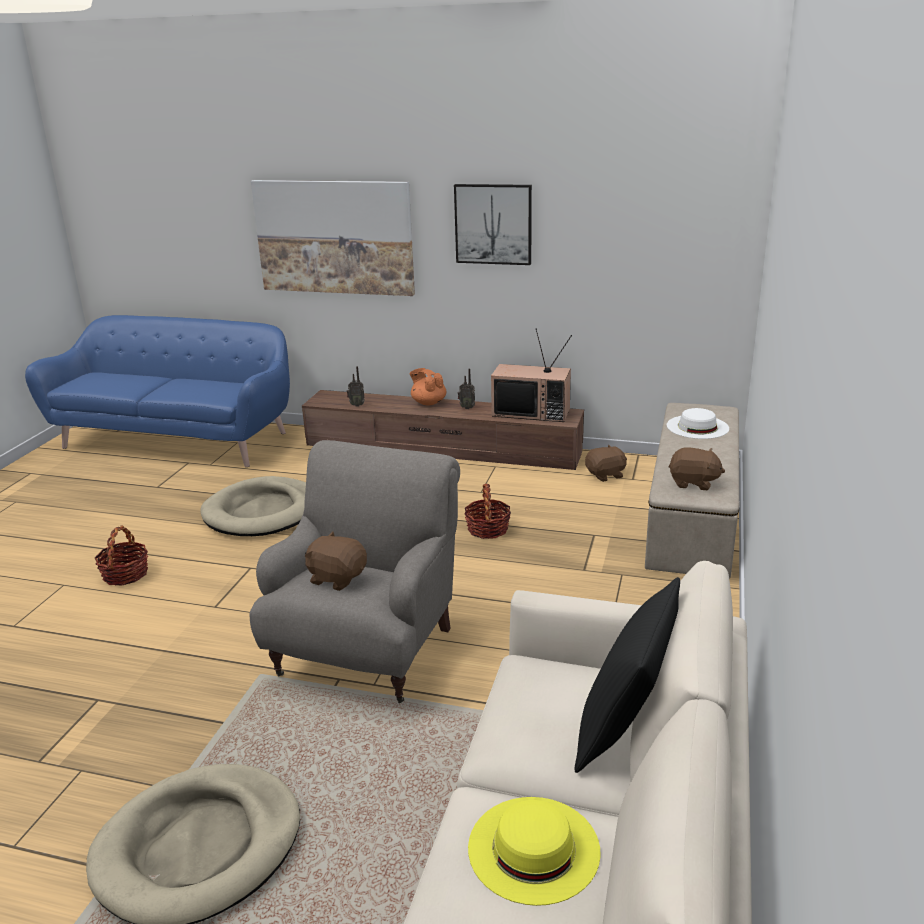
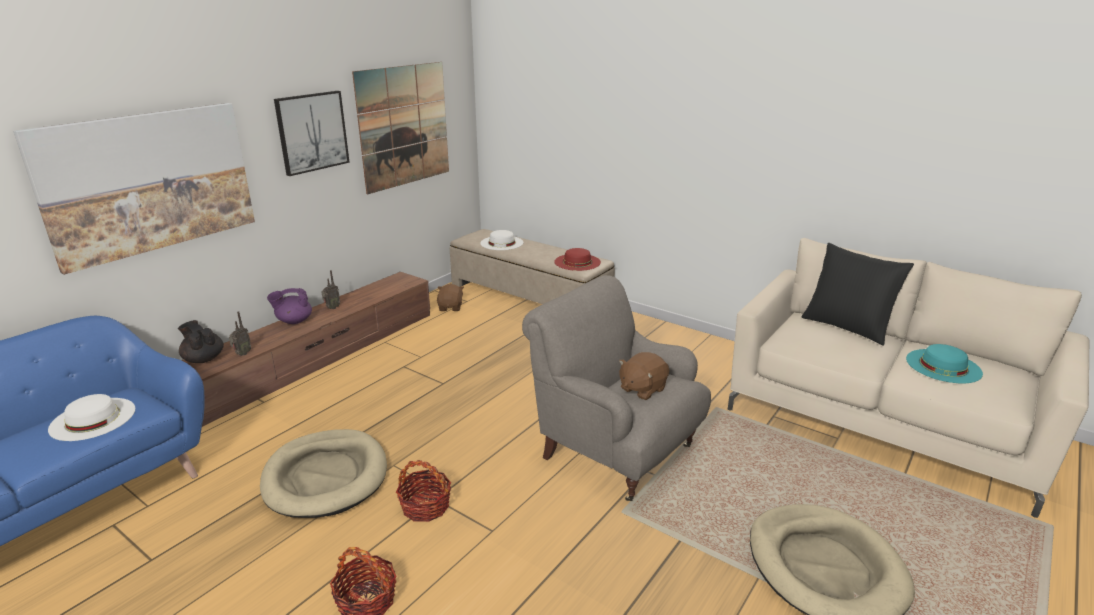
camera: 70 degrees left, 0 degrees up
(209, 388) = (92, 419): none -> white hat
(341, 396) = (203, 359): none -> black teapot
(428, 402) = (294, 321): orange teapot -> purple teapot
(487, 529) = (483, 367): basket -> basket (425, 506)
(532, 412) = (379, 287): television -> none
(533, 848) = (943, 366): yellow hat -> turquoise hat
(623, 239) = (404, 126): none -> picture
(693, 483) = (577, 262): brown plush toy -> red hat

